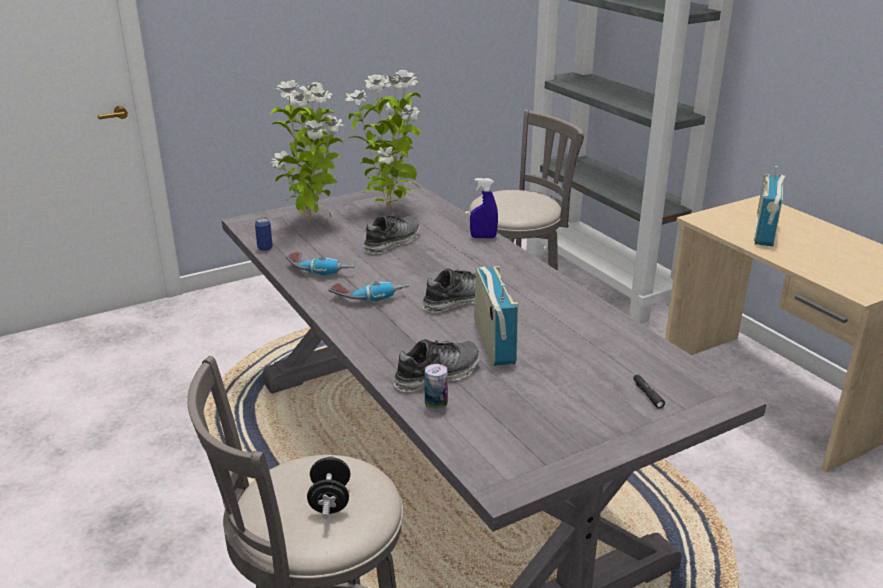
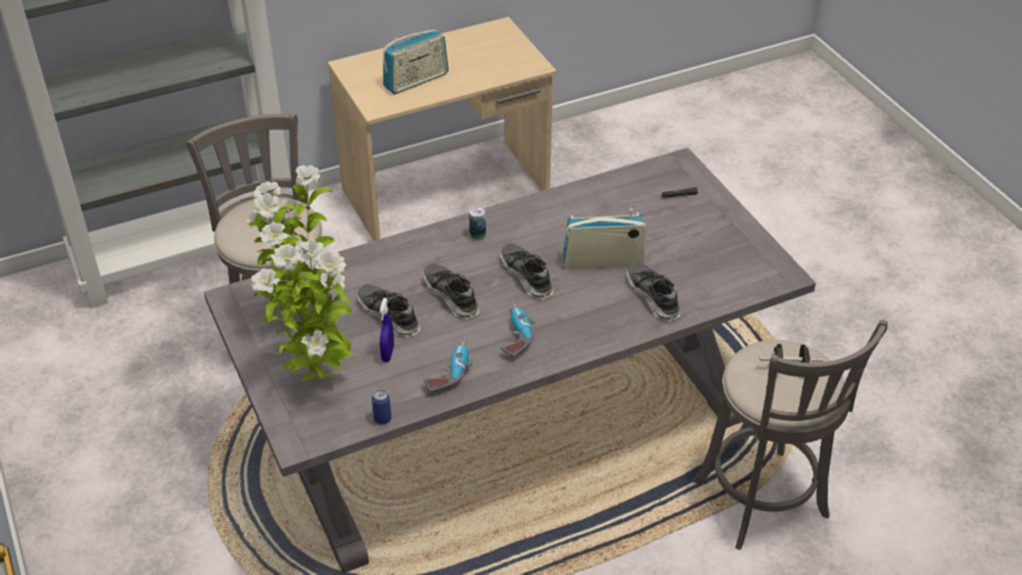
camera: 85 degrees left, 15 degrees up
(422, 266) = (451, 296): none -> shoe
(436, 406) = (696, 300): can -> can (477, 236)
(483, 237) = (391, 249): blue spray bottle -> blue spray bottle (388, 353)
(764, 232) = (416, 81): radio -> radio turned 60 degrees counterclockwise

